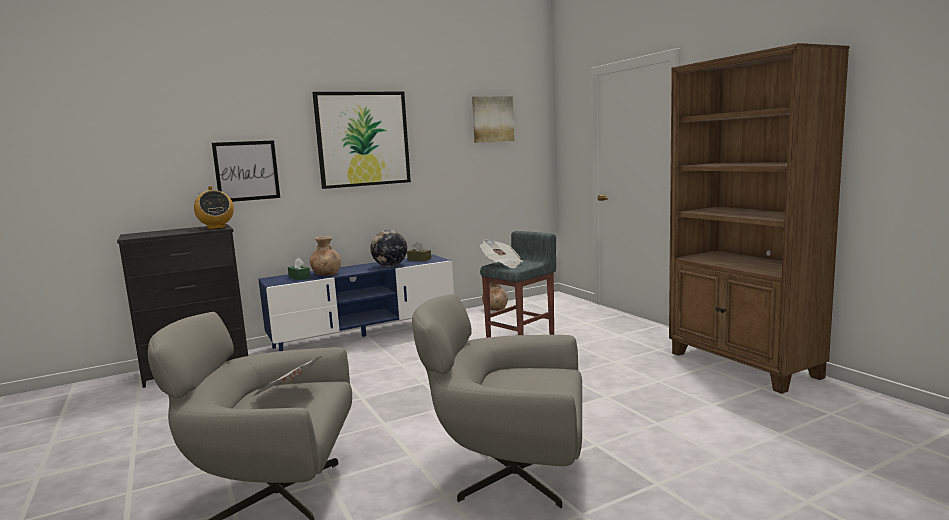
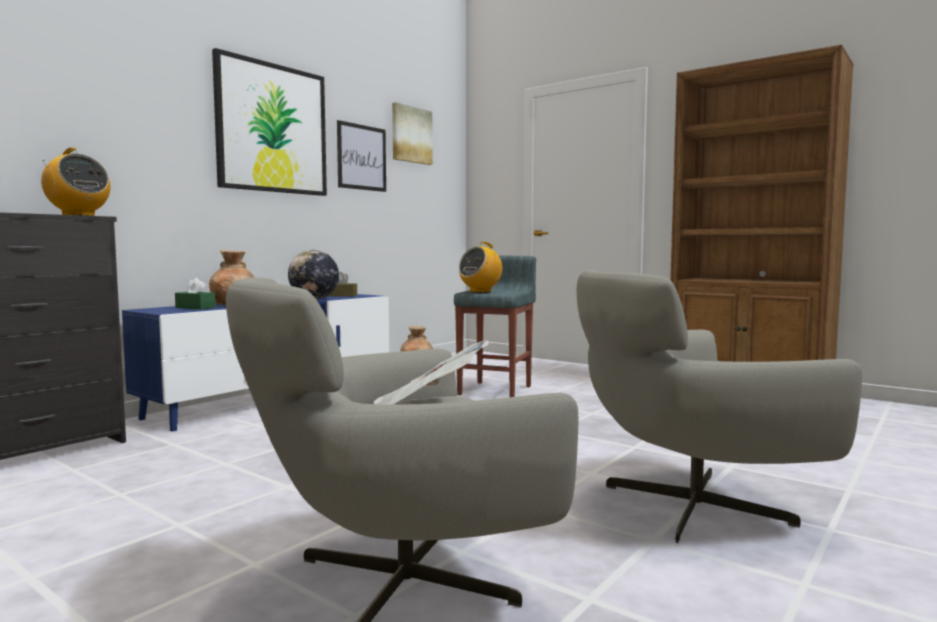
camera: 25 degrees left, 5 degrees down
(246, 171) = (112, 142): picture -> picture (361, 157)
(502, 265) = (480, 292): newspaper -> radio

